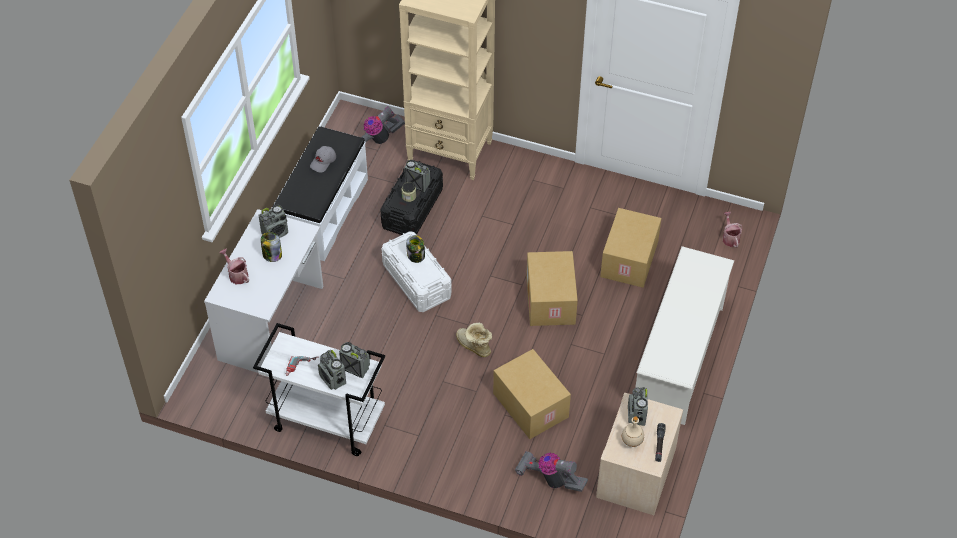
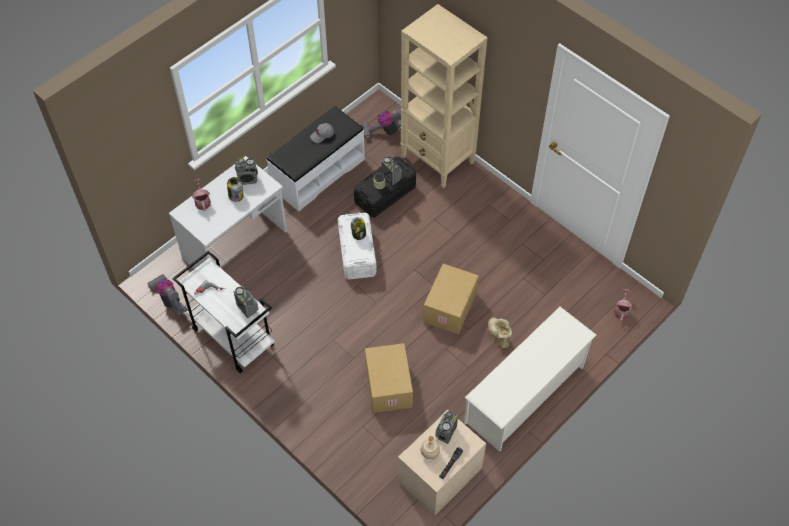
camera: 25 degrees right, 5 degrees up
(333, 380) = (226, 311): radio -> none
(473, 347) = (371, 322): boot -> boot (497, 336)
(550, 479) = (371, 451): vacuum cleaner -> vacuum cleaner (170, 299)
(630, 260) = (530, 298): cardboard box -> none

